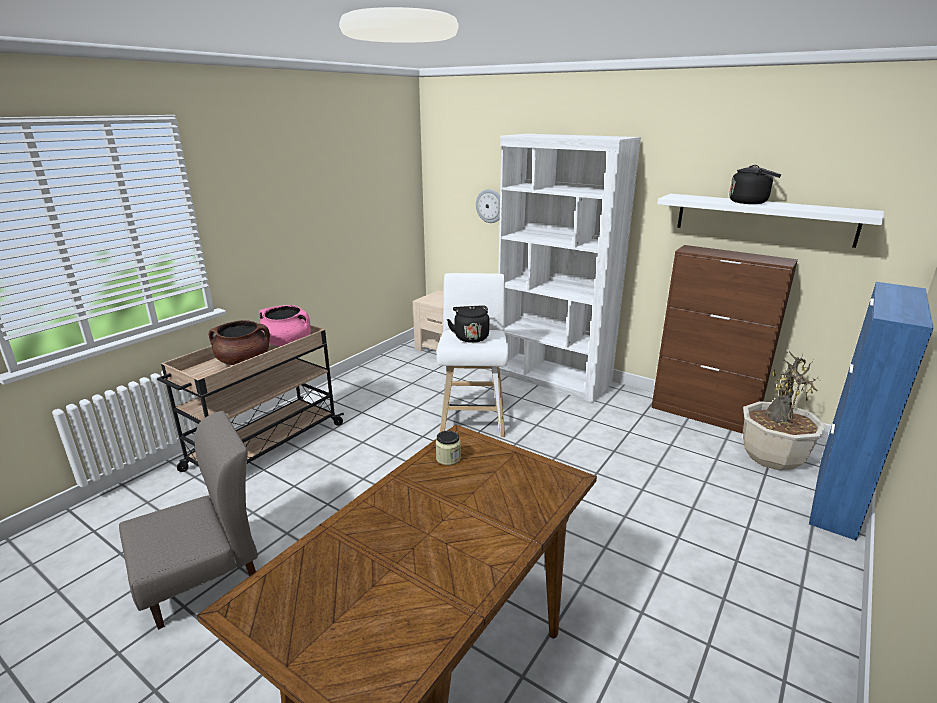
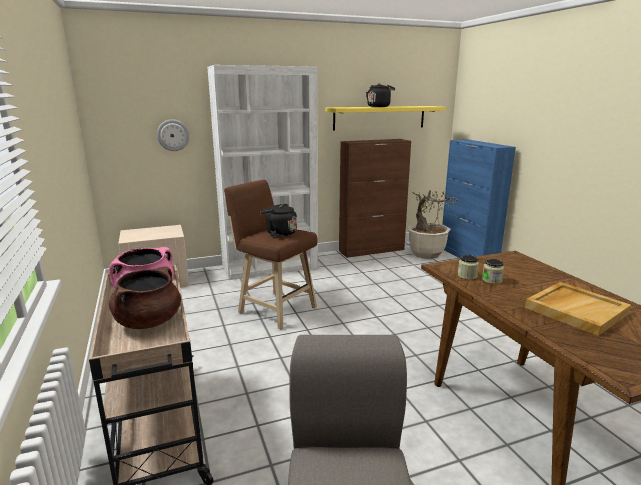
camera: 55 degrees left, 5 degrees down
(409, 554) = (575, 310): none -> beige tray
(451, 477) = (491, 280): none -> jar
(473, 417) = (274, 309): white stool -> brown stool
(763, 219) = (379, 117): white shelf -> yellow shelf

